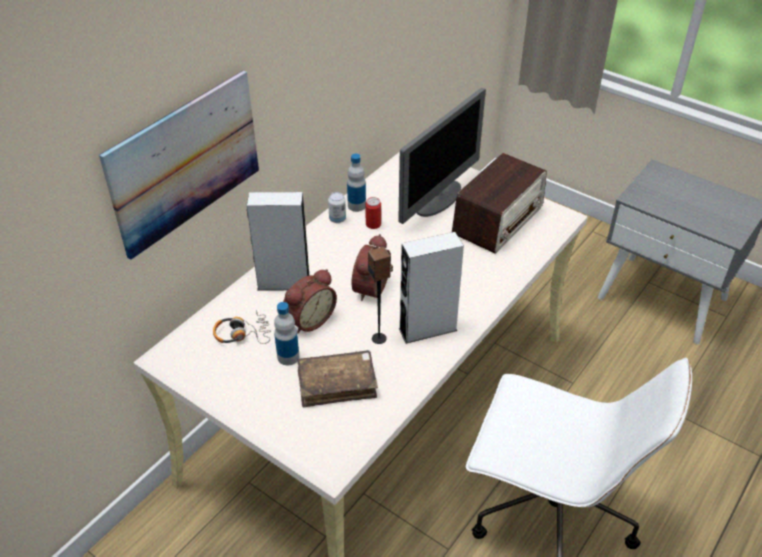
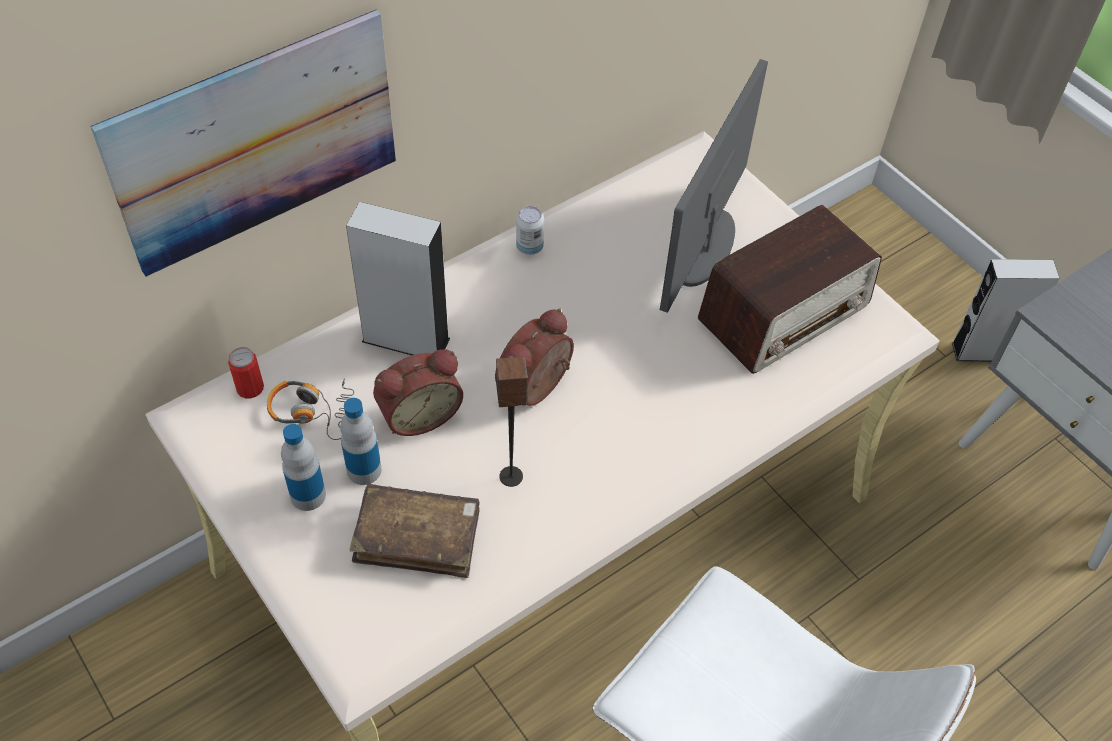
camera: 15 degrees right, 10 degrees up
(356, 206) = (569, 230): bottle -> bottle (308, 495)
(373, 224) = (581, 270): can -> can (250, 388)
(427, 329) = (592, 481): grey speaker -> grey speaker (984, 351)
(439, 199) = (704, 249): monitor -> monitor turned 150 degrees clockwise

